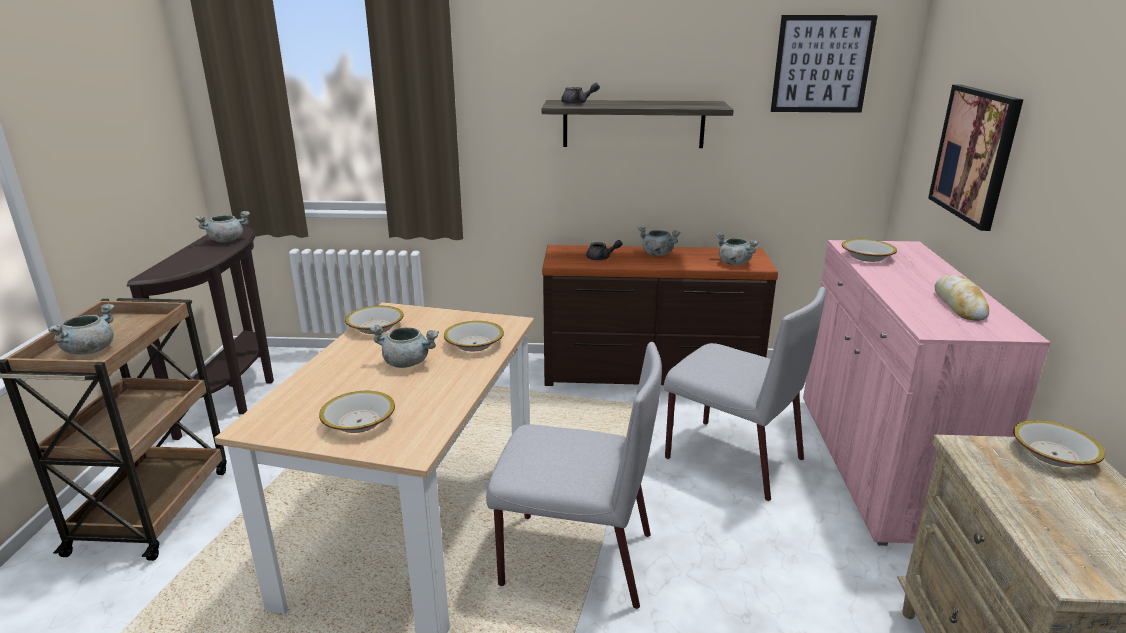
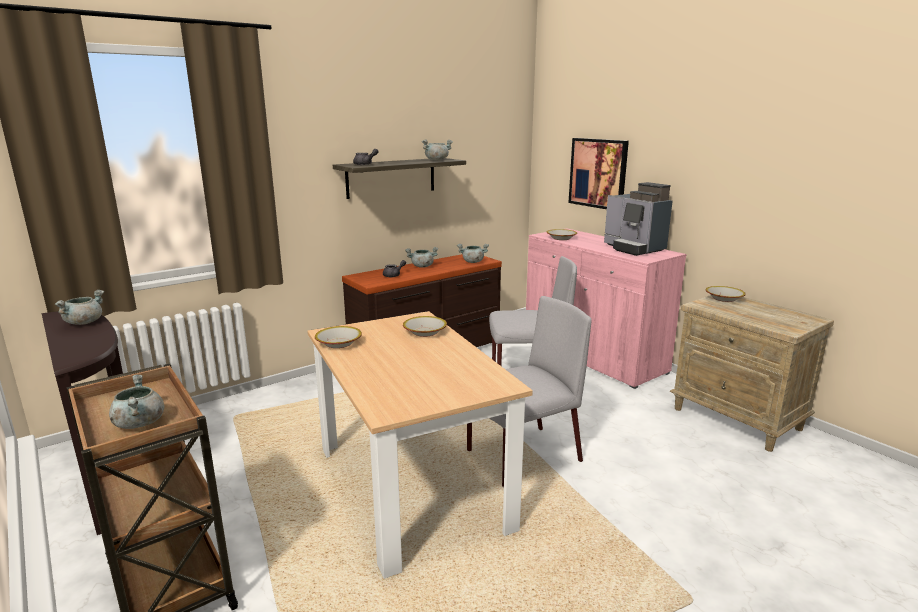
camera: 40 degrees left, 5 degrees down
(359, 422) = (447, 386): bowl -> none
(408, 362) = (406, 352): grey cooking pot -> grey cooking pot (437, 160)
(822, 64) = (489, 131): picture -> none
(959, 305) = (634, 248): bread -> coffee machine

